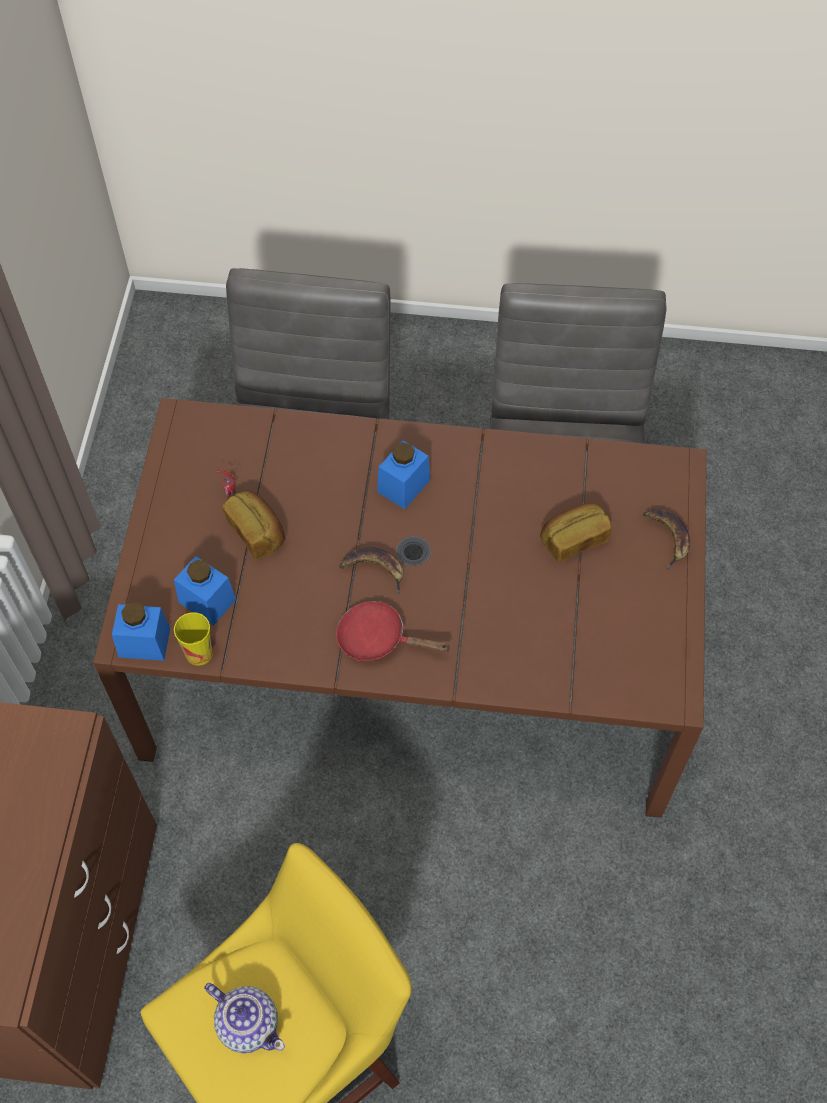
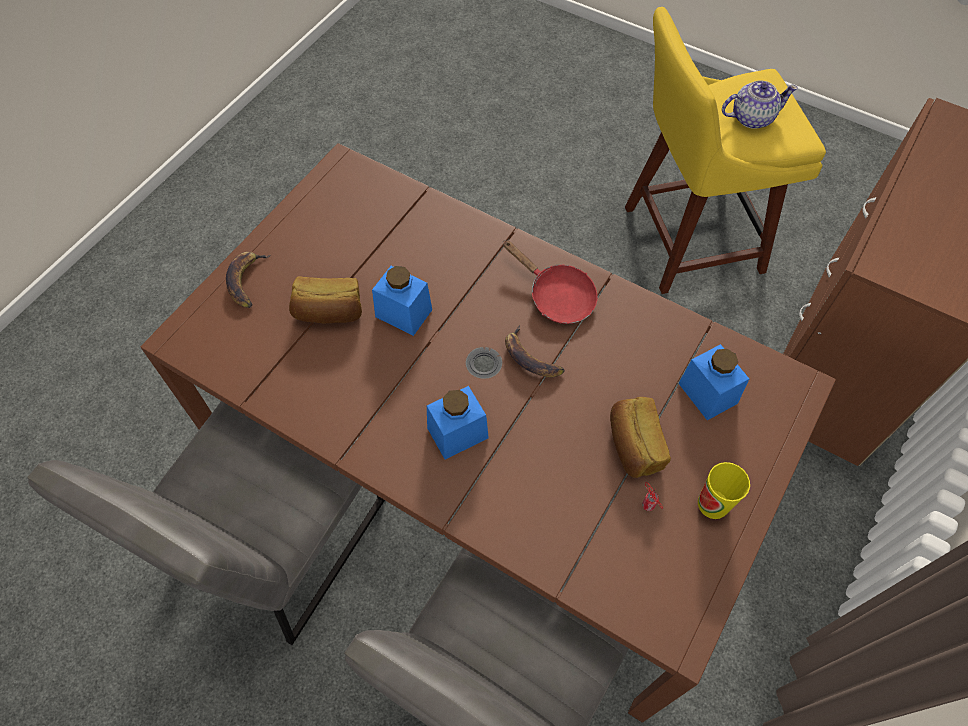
camera: 155 degrees left, 0 degrees up
(144, 642) = (780, 377): blue jar -> blue jar (403, 313)
(199, 652) = (728, 347): cup -> cup (713, 504)
(248, 1023) = (751, 118): teapot -> teapot turned 105 degrees clockwise

